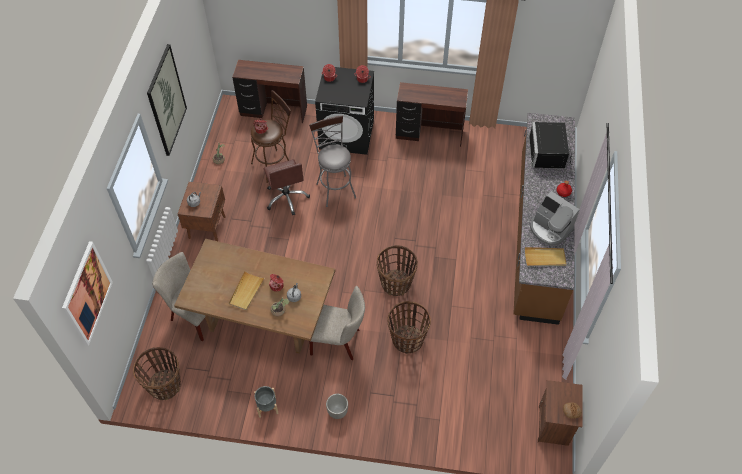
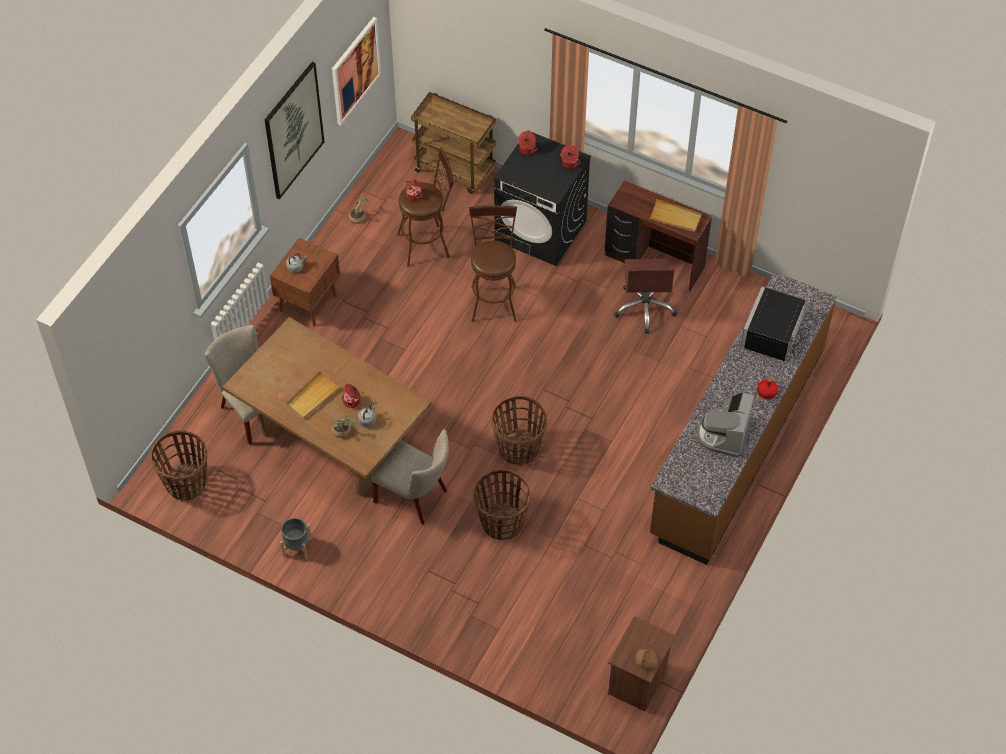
camera: 20 degrees right, 0 degrees up
(87, 294) = (119, 340): picture -> picture (355, 70)
(273, 111) = (455, 170): brown desk -> brown cart
(287, 198) = (425, 294): brown office chair -> brown office chair (645, 308)
(334, 188) = (493, 299): grey stool -> brown stool
(337, 411) = (378, 579): planter -> none
(545, 258) = (698, 468): beige tray -> beige tray (675, 217)
(550, 229) = (724, 433): coffee machine -> coffee machine turned 45 degrees clockwise

